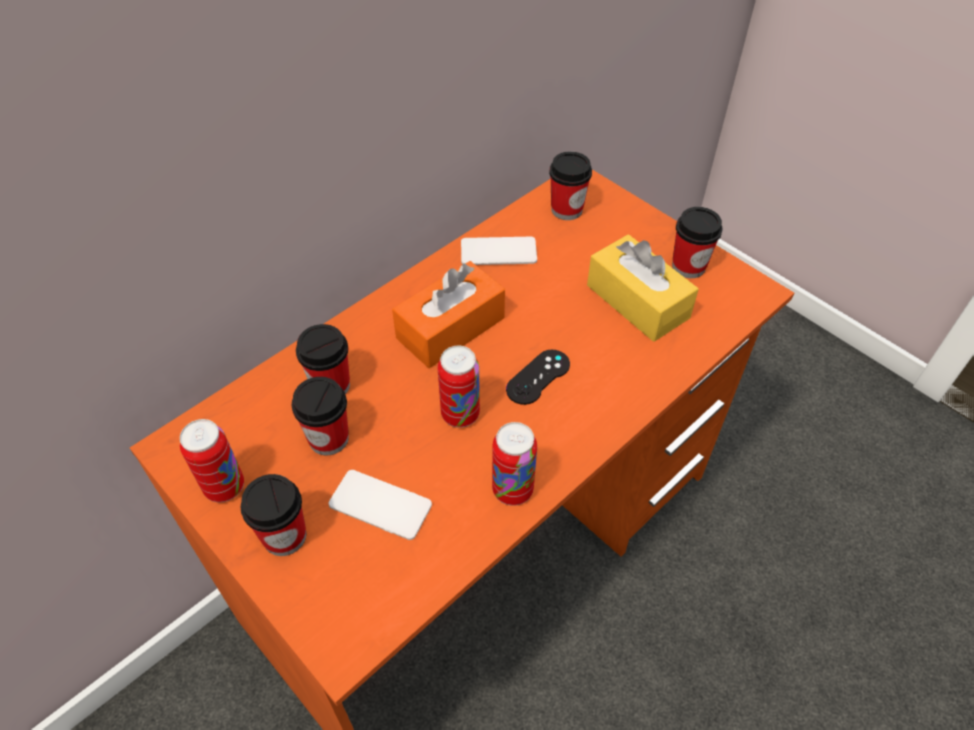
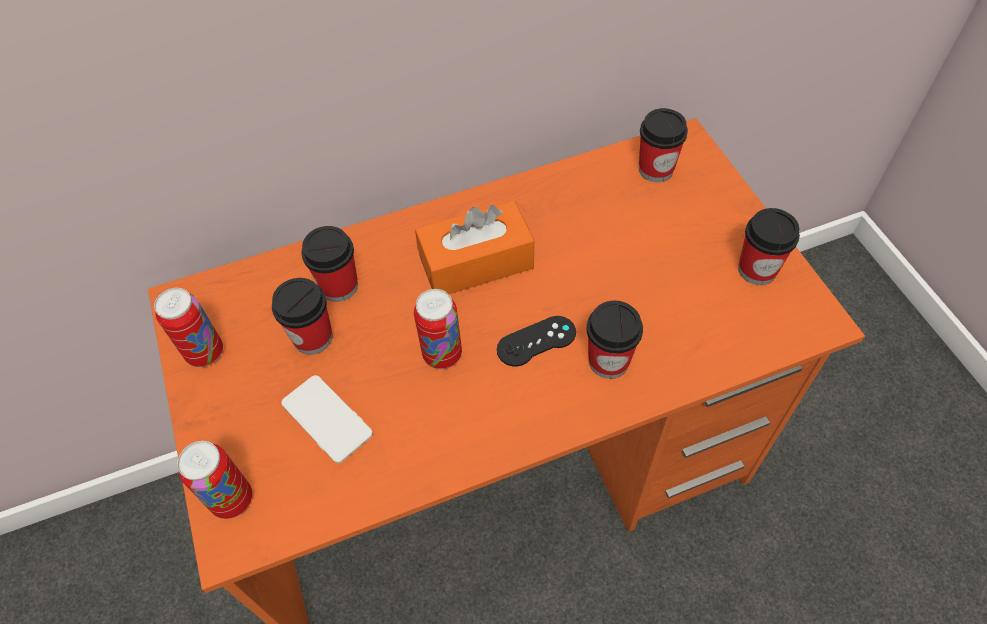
camera: 25 degrees right, 5 degrees up
(284, 536) = (232, 417): cup -> cup (608, 361)
(498, 252) = (562, 196): phone -> none
(512, 490) = (454, 449): can -> can (232, 499)
(637, 301) = (680, 292): yellow tissue box -> none

